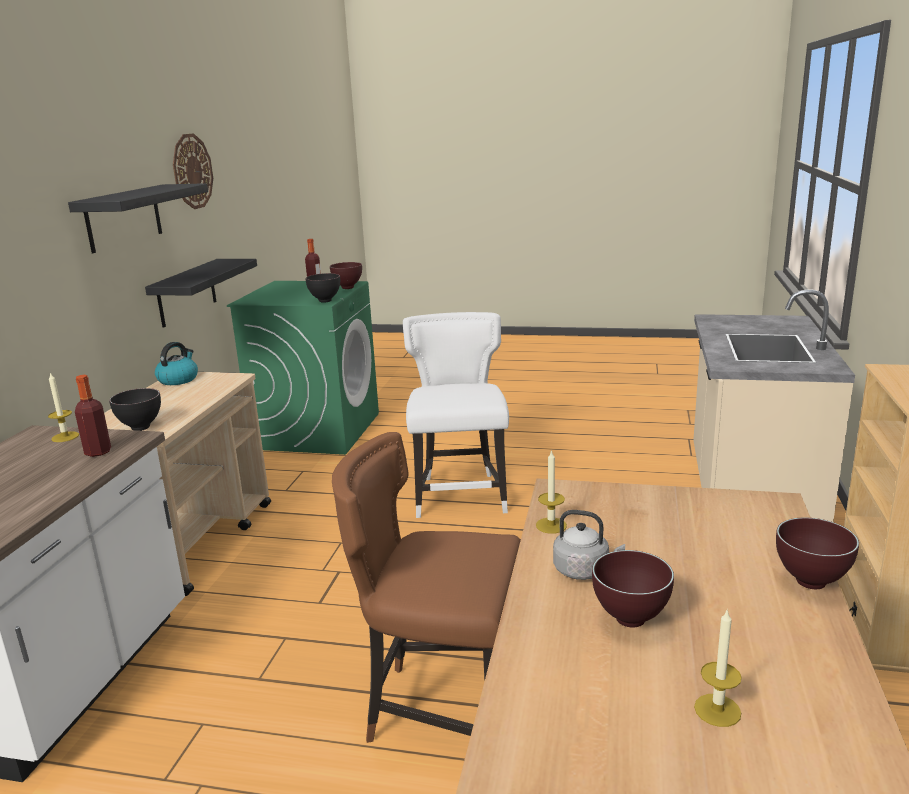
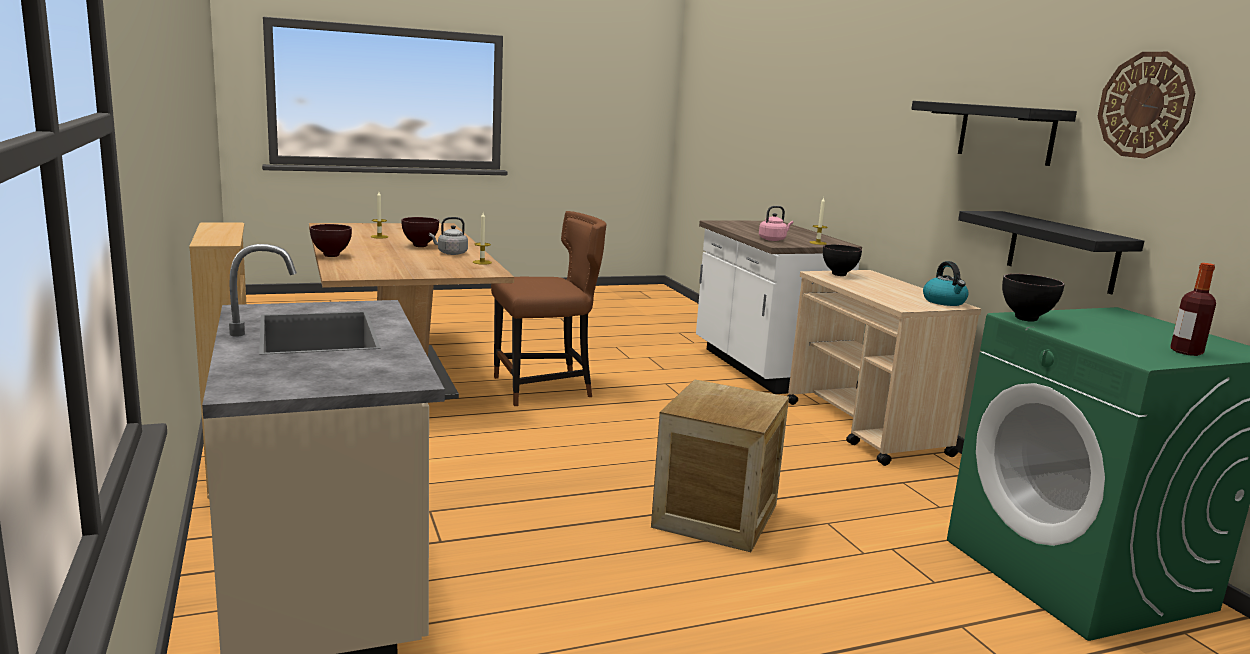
camera: 145 degrees right, 5 degrees down
(98, 452) = (773, 239): bottle -> pink kettle
(348, 288) = (1102, 347): brown bowl -> none
(460, 494) = (715, 515): white chair -> crate

